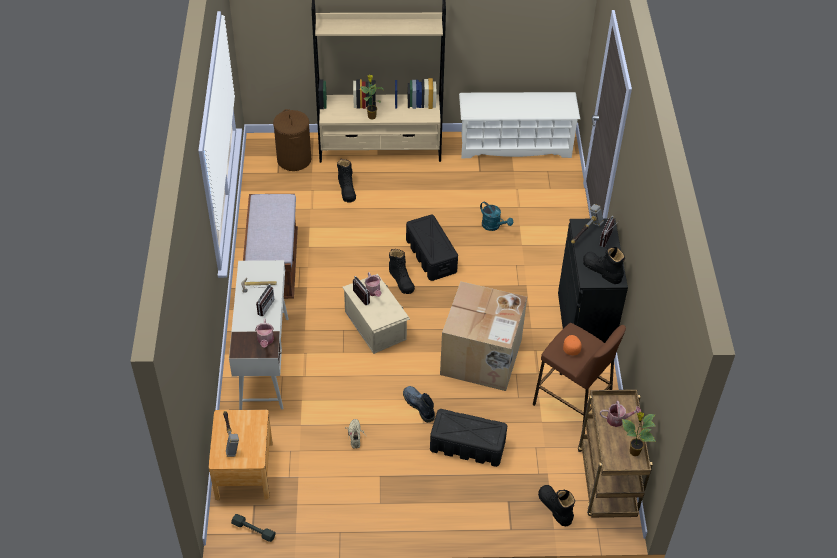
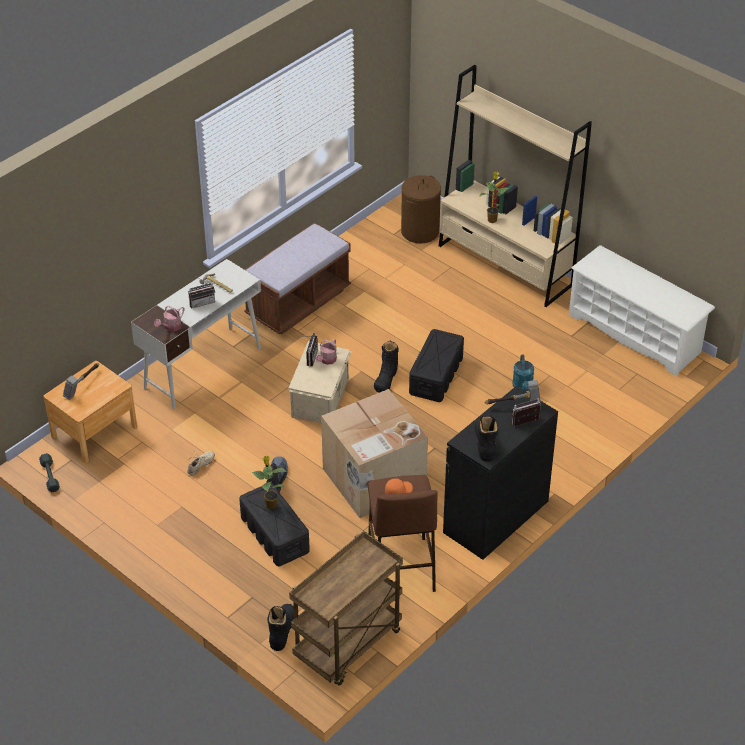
camera: 45 degrees right, 5 degrees down
(346, 189) = (433, 281): black boot -> none
(618, 419) = (359, 570): watering can -> none
(634, 451) = (338, 601): potted plant -> potted plant (270, 504)

